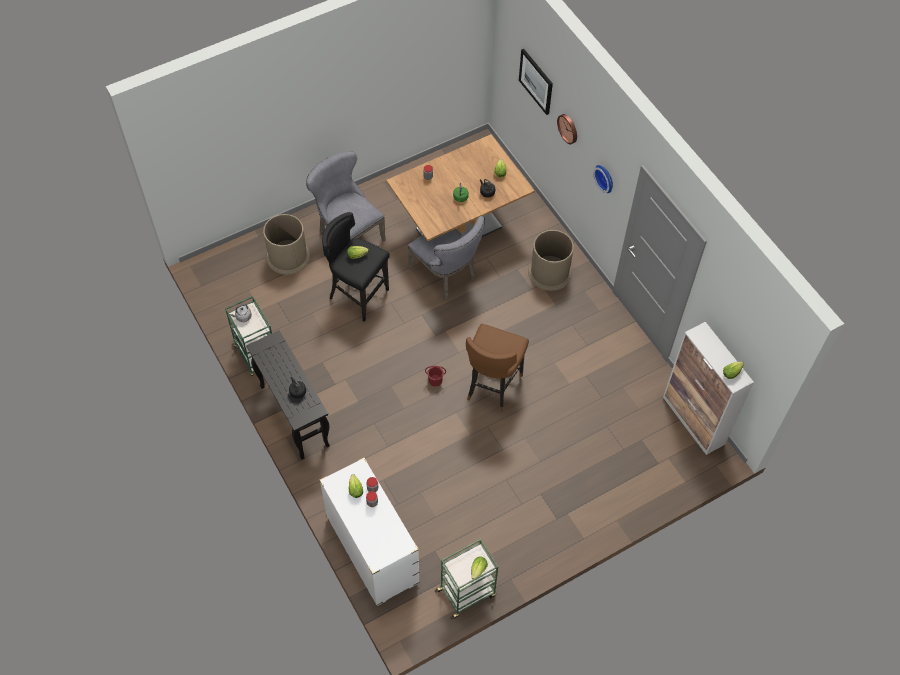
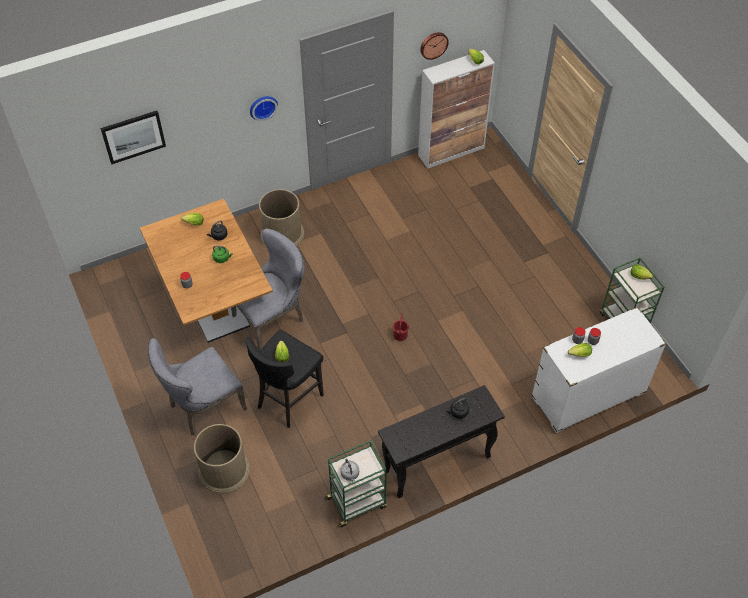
camera: 85 degrees left, 5 degrees down
(492, 386) = (410, 289): brown stool -> none
(568, 128) = (197, 123): wall clock -> wall clock (433, 45)

